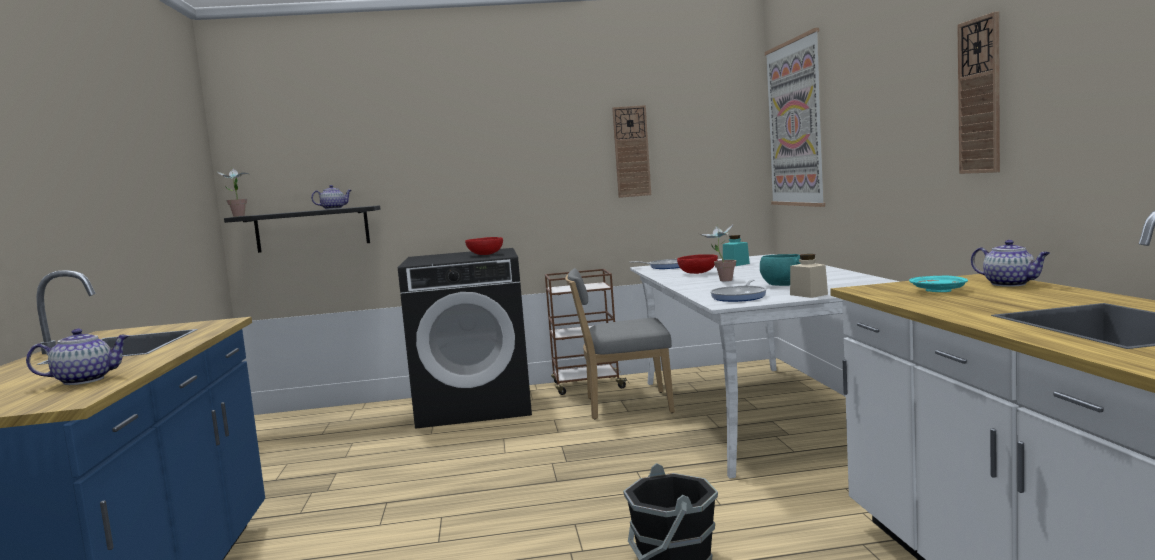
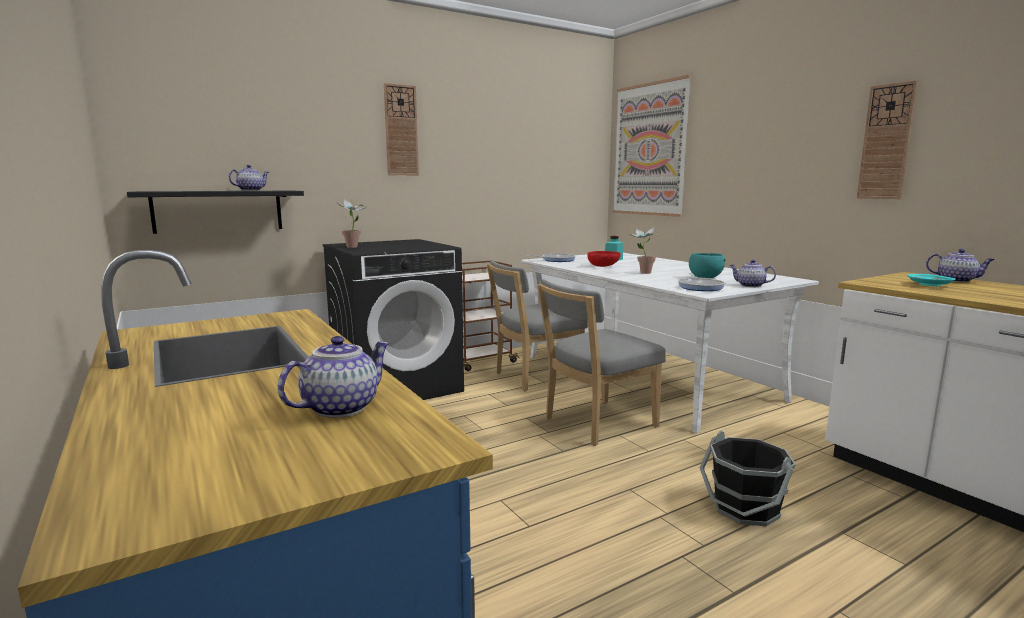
camera: 25 degrees left, 5 degrees up
(238, 216) = (140, 191): potted plant -> potted plant (353, 247)
(485, 254) = (415, 245): red bowl -> none
(626, 458) = (596, 424): none -> grey chair
(631, 151) = (516, 159): wall clock -> wall clock (401, 130)
(808, 294) = (750, 285): beige jar -> teapot

